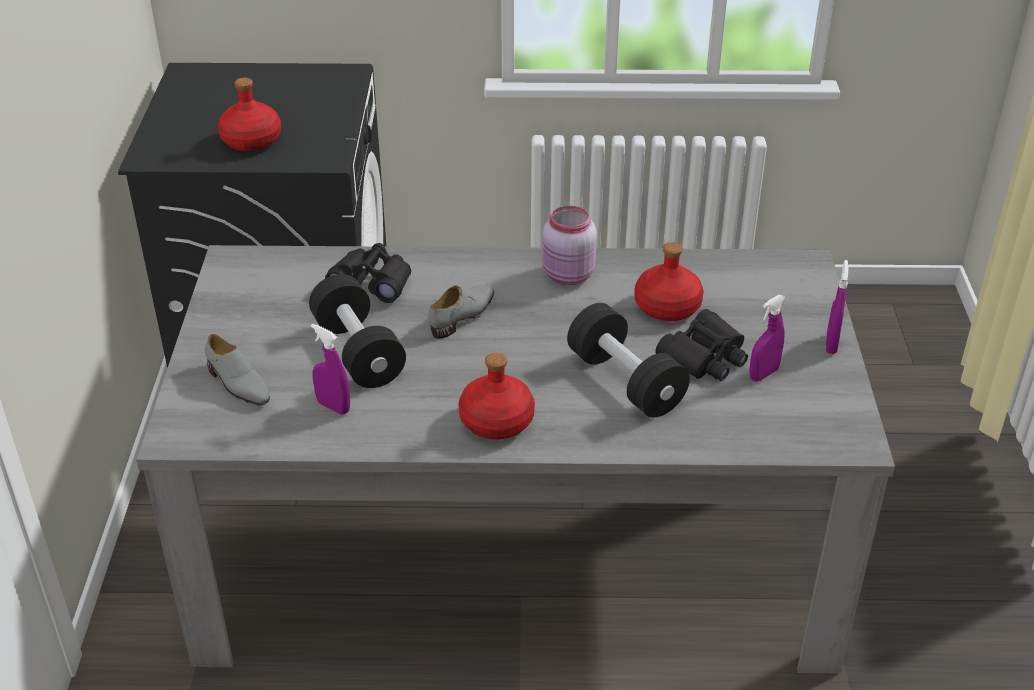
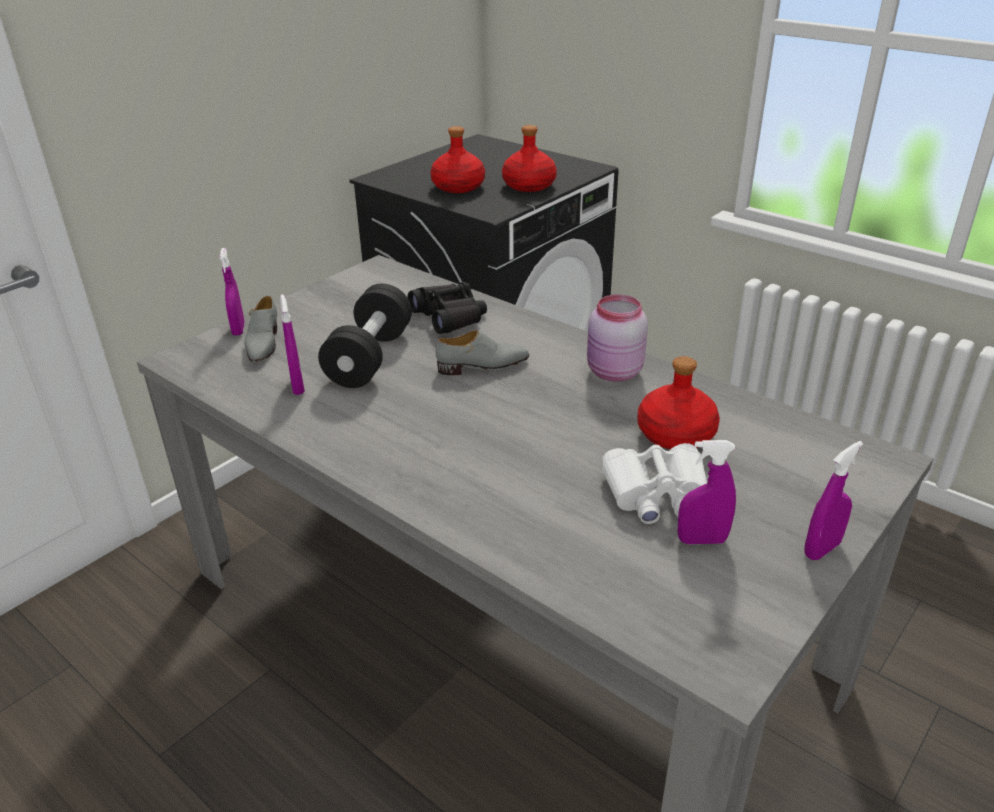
camera: 40 degrees right, 5 degrees down
(190, 382) = (238, 329): none -> purple spray bottle
(497, 421) = (396, 455): red bottle -> red bottle (529, 185)
(625, 381) = (549, 478): black dumbbell -> none
(704, 357) = (656, 494): black binoculars -> white binoculars

